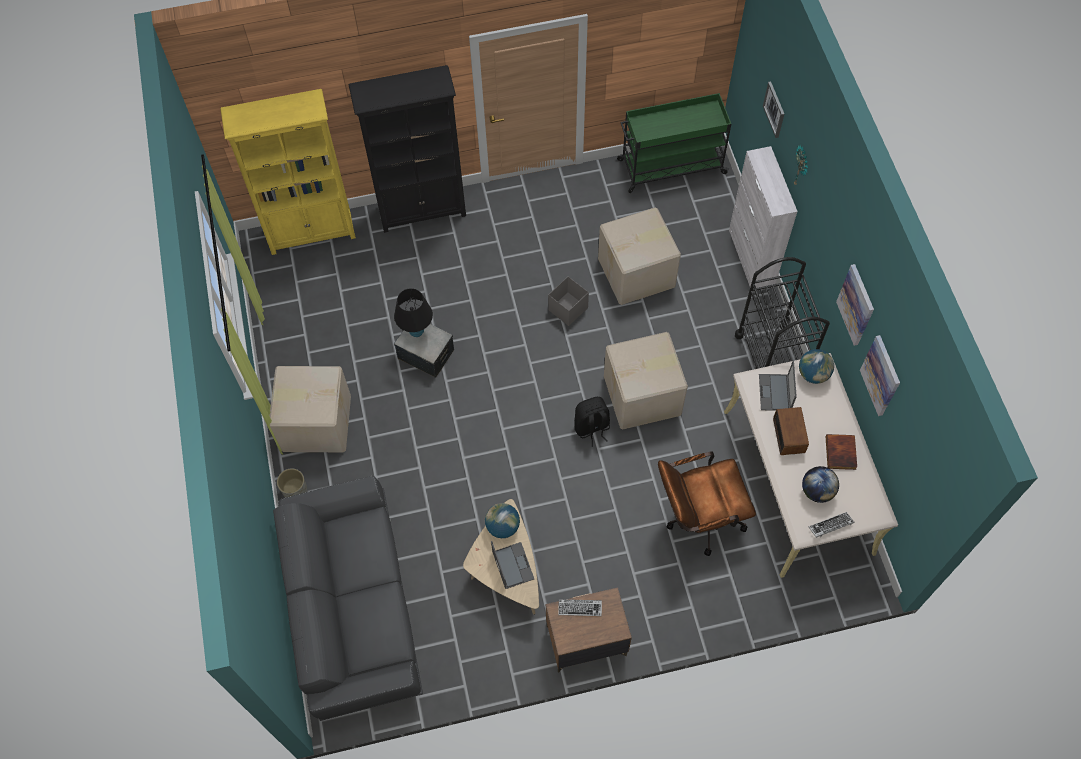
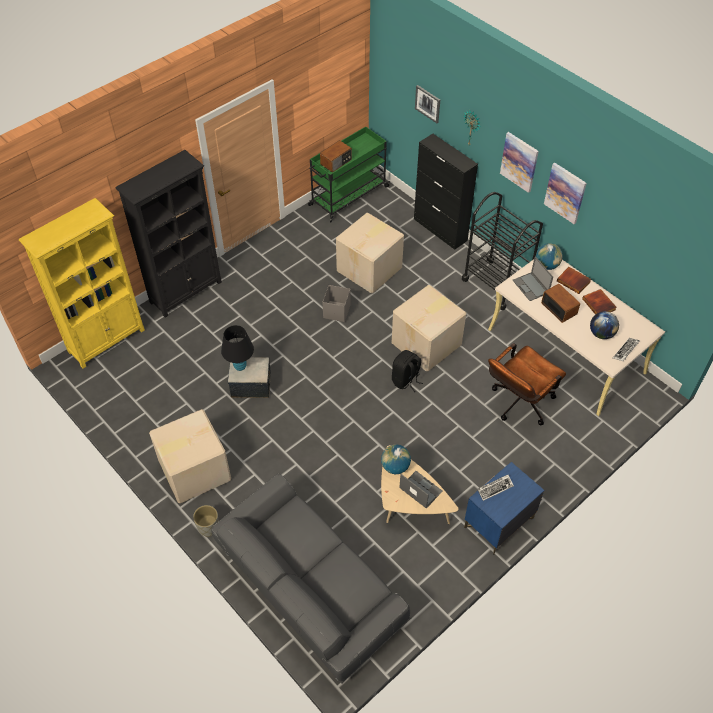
camera: 30 degrees left, 10 degrees down
(586, 641) = (498, 523): brown nightstand -> blue nightstand
(657, 127) = (336, 162): none -> radio
(751, 258) = (440, 230): white cabinet -> black cabinet
(831, 409) = (574, 281): none -> book
(881, 375) = (609, 229): picture -> picture (519, 161)

